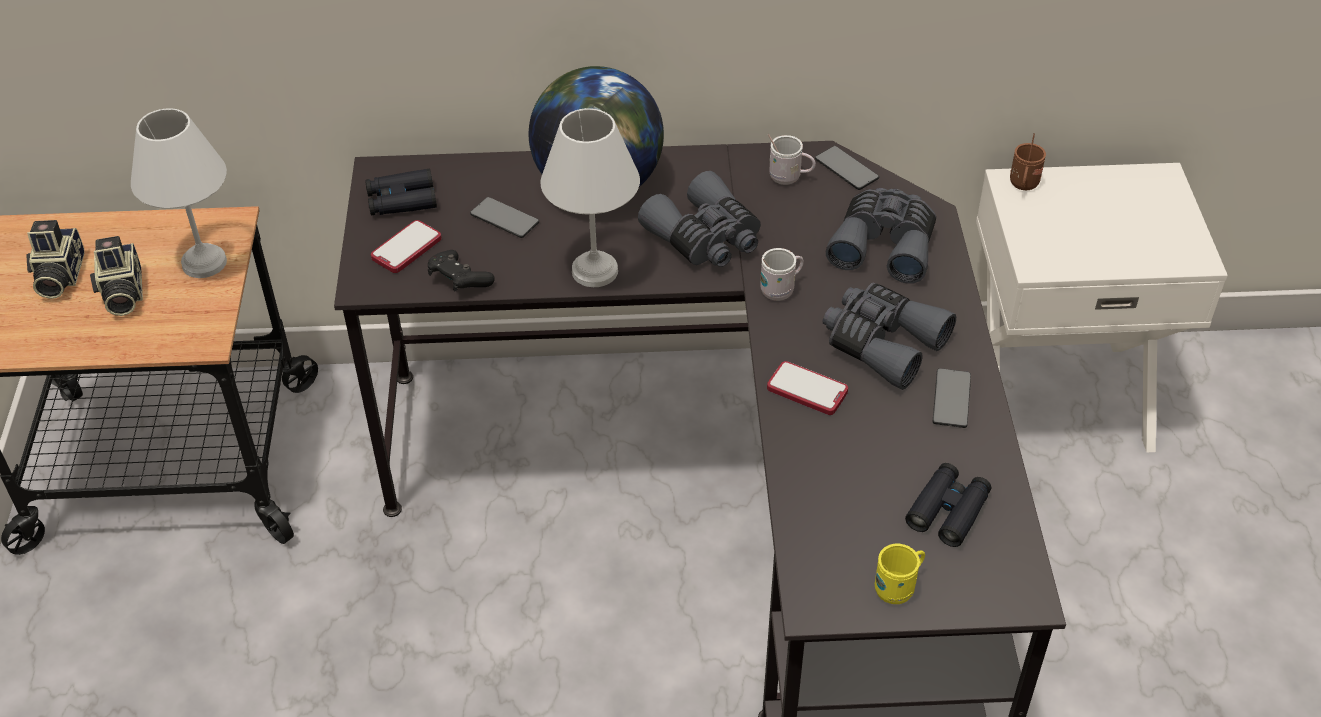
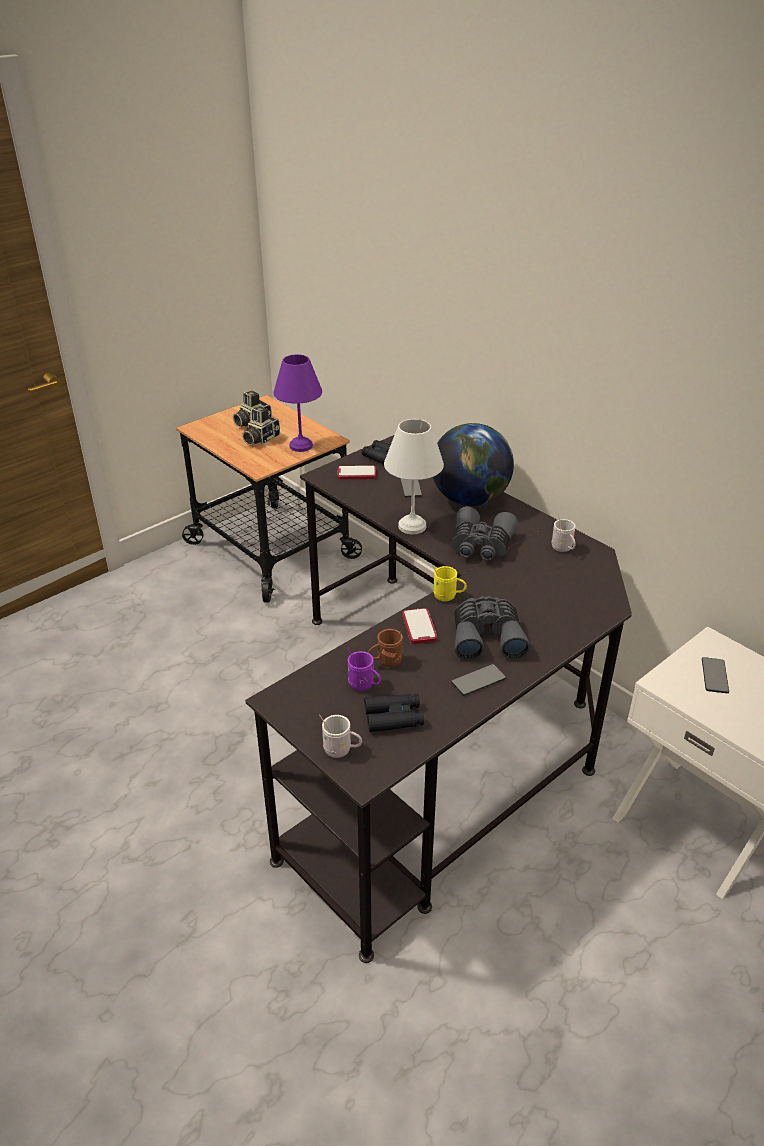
camera: 50 degrees right, 10 degrees down
(204, 264) = (300, 446): white table lamp -> purple table lamp
(459, 281) = (355, 496): black game controller -> none
(781, 289) = (478, 585): white mug -> white mug (341, 750)
(846, 169) = (599, 563): phone -> phone (714, 676)
(868, 504) = (364, 686): none -> purple mug
(884, 244) = (562, 603): grey binoculars -> none
(898, 587) = (318, 724): yellow mug -> yellow mug (448, 597)
(1023, 186) = (716, 646): brown mug -> brown mug (386, 662)

